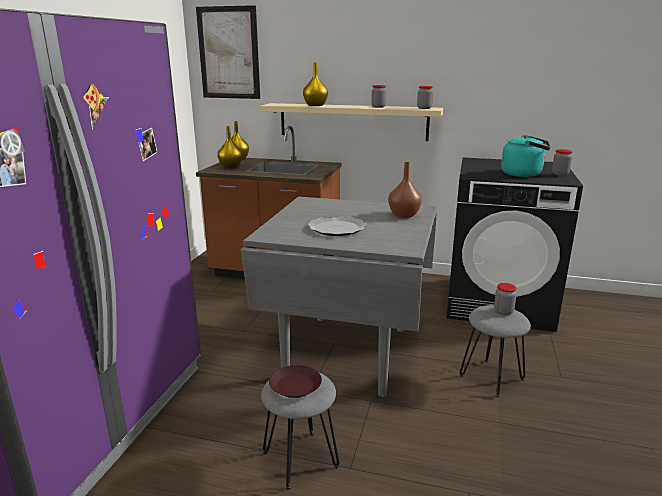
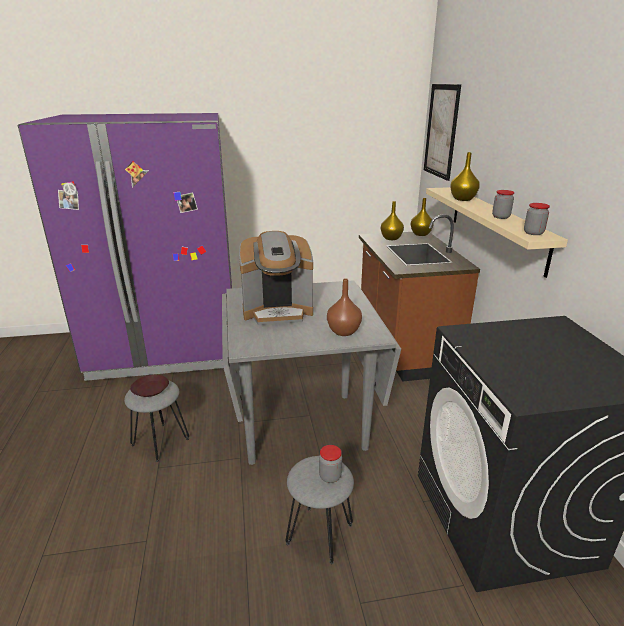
camera: 65 degrees right, 5 degrees up
(336, 228) = (278, 311): plate -> coffee machine
(524, 174) = (521, 364): turquoise kettle -> none
(560, 174) = (567, 393): jar -> none

